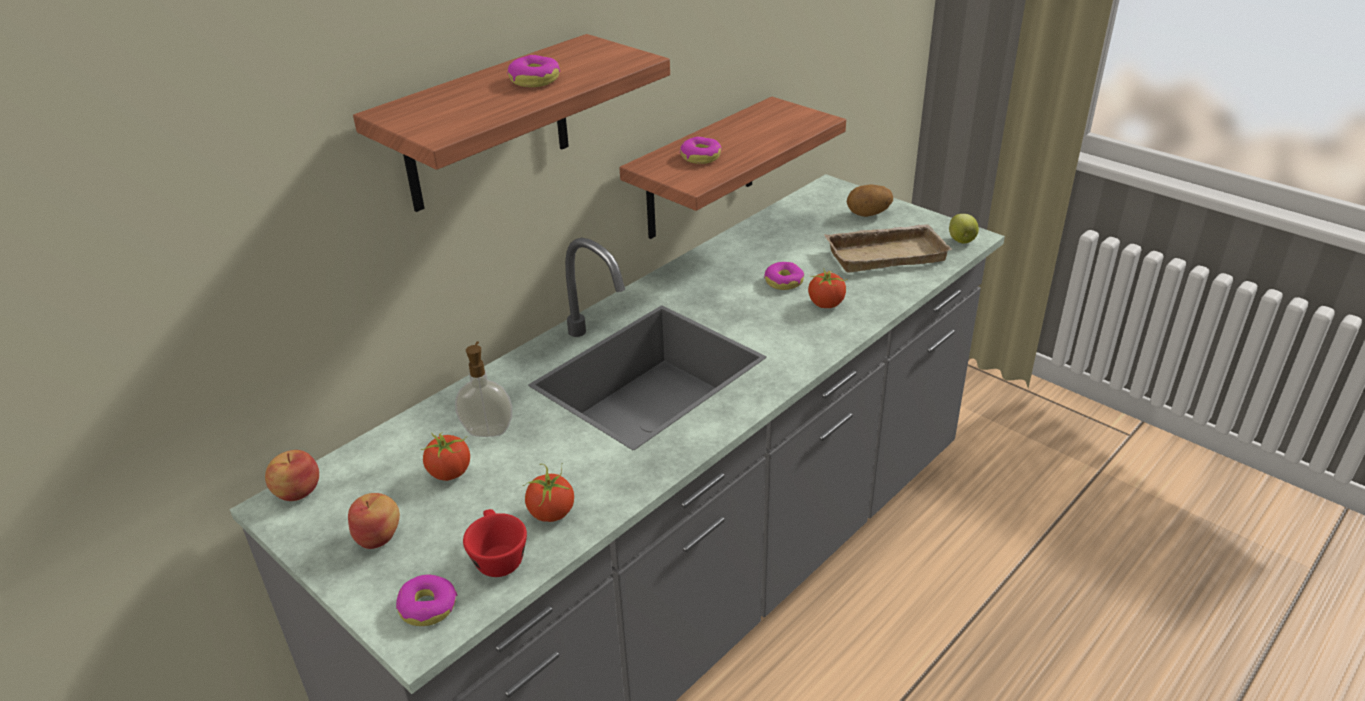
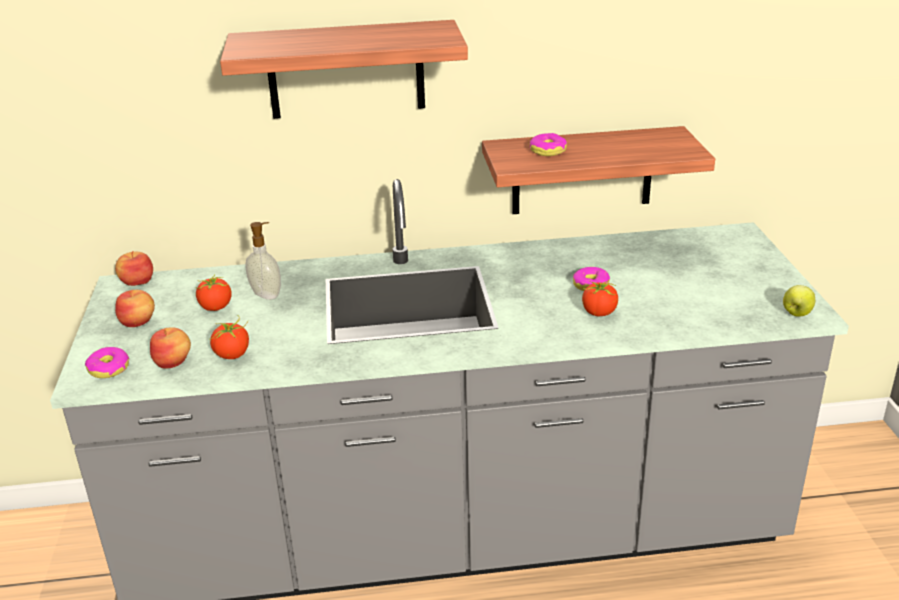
camera: 40 degrees right, 5 degrees down
(497, 557) = (173, 362): red cup -> apple
(534, 80) = (356, 38): donut -> none
(868, 214) = (741, 264): potato -> none
(886, 253) = (709, 297): beige tray -> none

